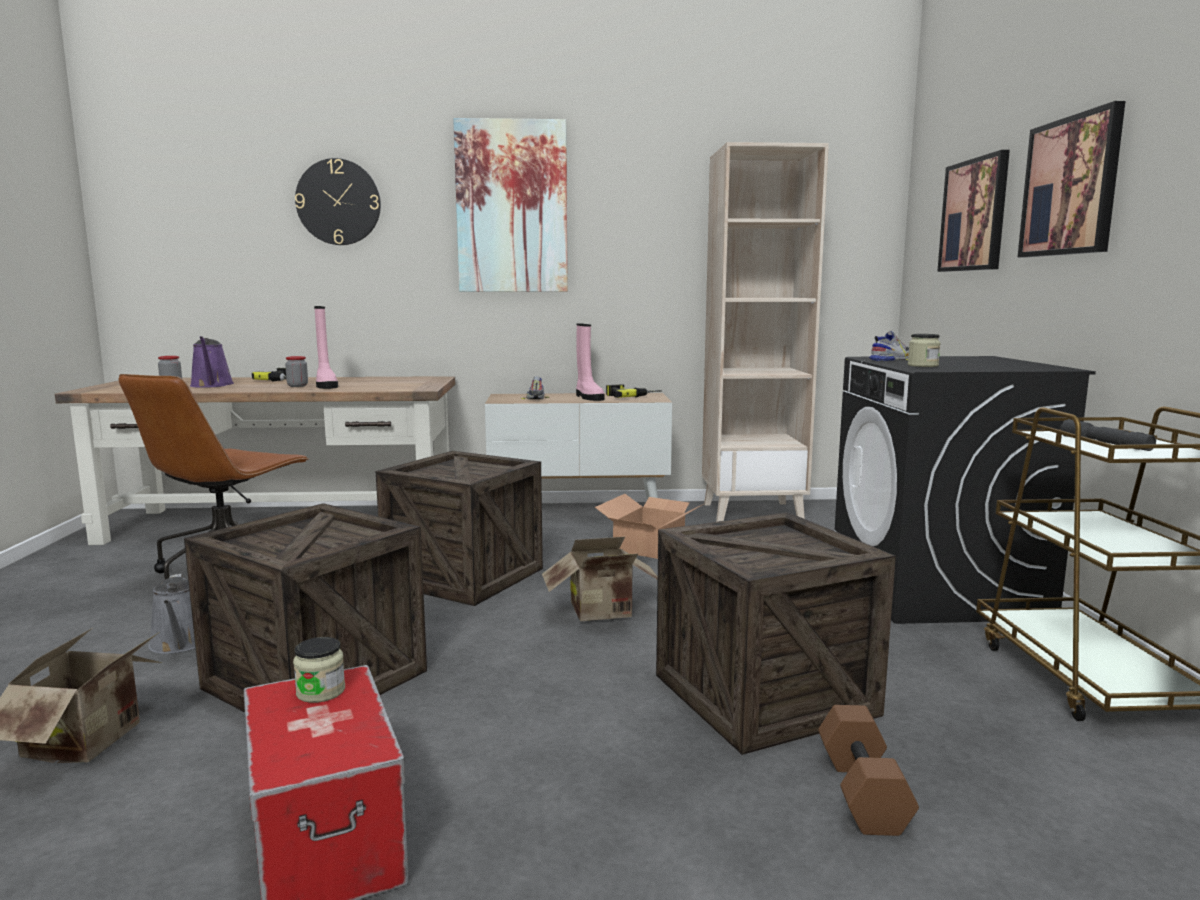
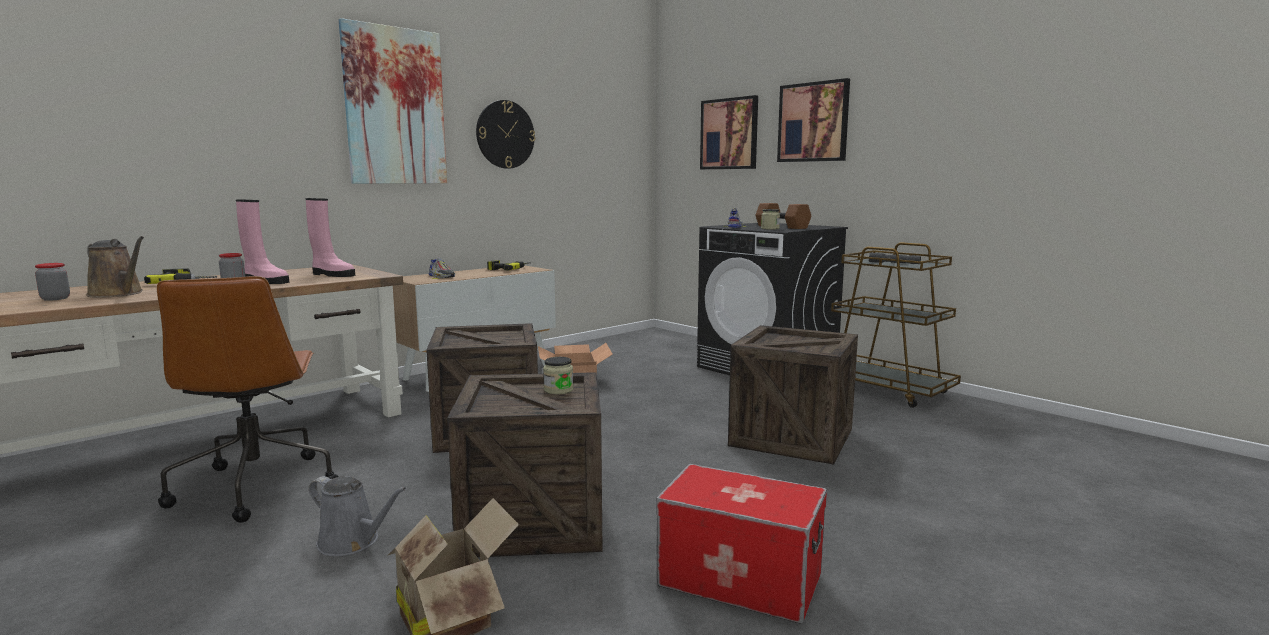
camera: 40 degrees left, 0 degrees up
(211, 385) = (118, 294): purple watering can -> brown watering can
(321, 691) = (705, 482): jar -> jar (558, 390)
(338, 202) = (218, 89): wall clock -> wall clock (505, 134)
(588, 397) = (482, 272): pink boot -> pink boot (332, 275)
(604, 613) = (632, 425): cardboard box -> none
(753, 512) = (596, 348): beige bookcase -> none
(860, 791) = (898, 460): brown dumbbell -> brown dumbbell (781, 227)

